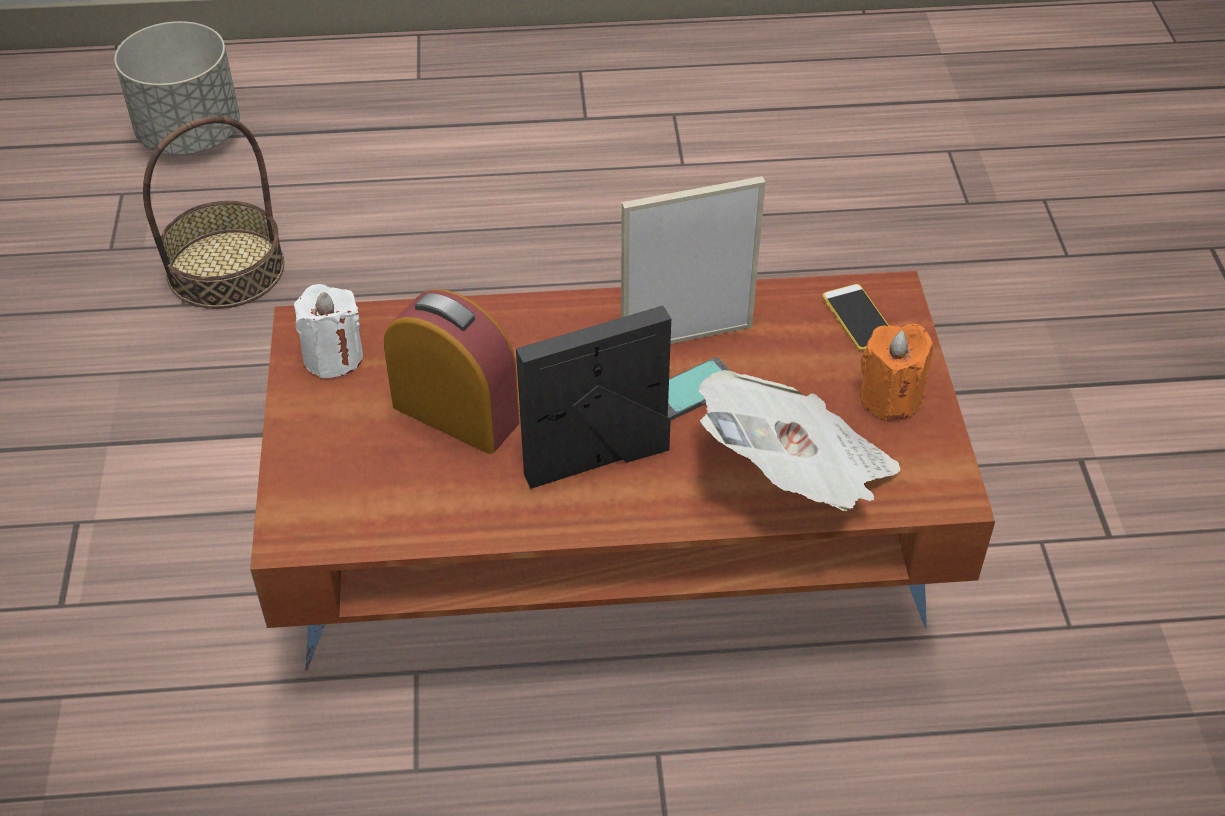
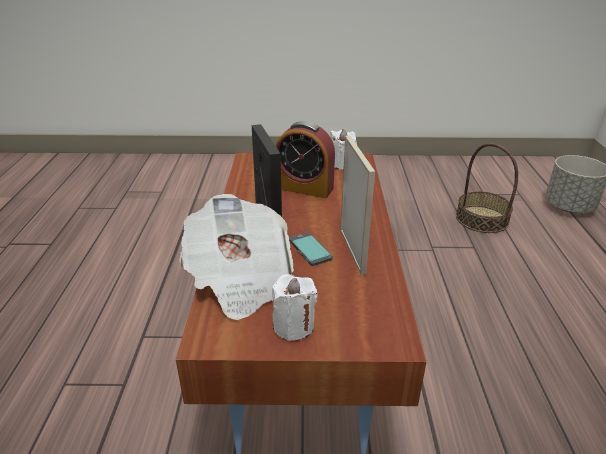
camera: 95 degrees right, 15 degrees down
(456, 414) = (304, 188): alarm clock -> alarm clock turned 75 degrees clockwise
(858, 318) = (370, 322): phone -> none
(890, 397) = (293, 326): orange candle -> white candle

